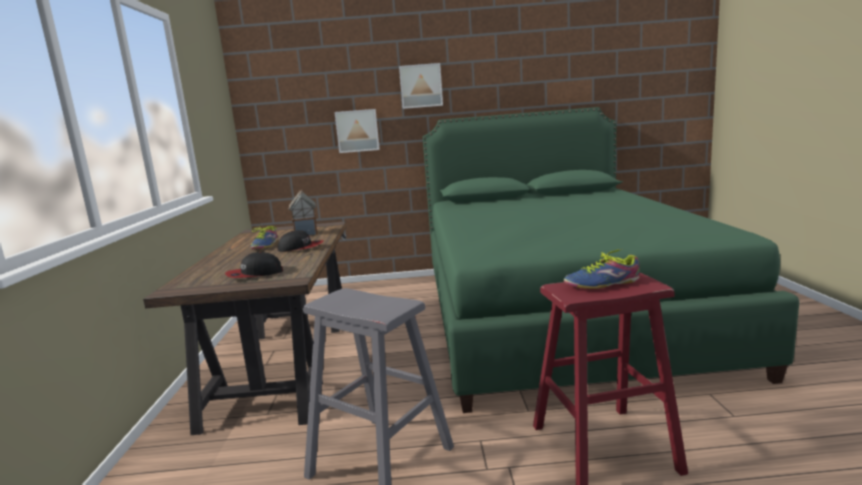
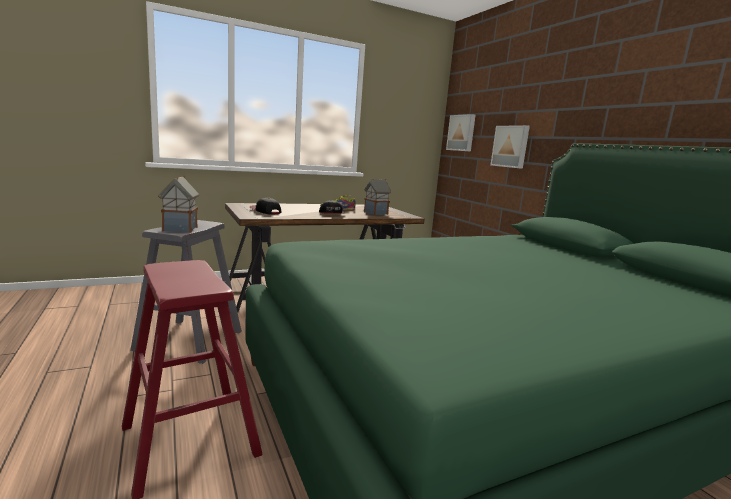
camera: 65 degrees right, 0 degrees up
(384, 303) = (180, 229): none -> toy house
(421, 86) = (576, 102): picture -> picture (461, 133)
(602, 283) = (192, 276): shoe -> none

